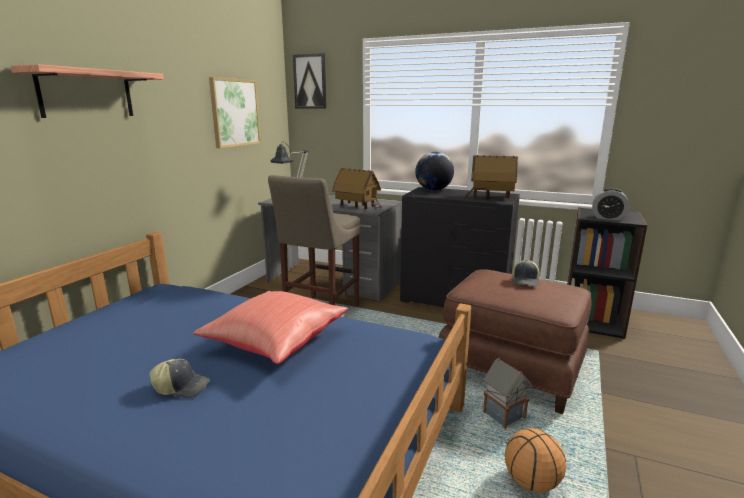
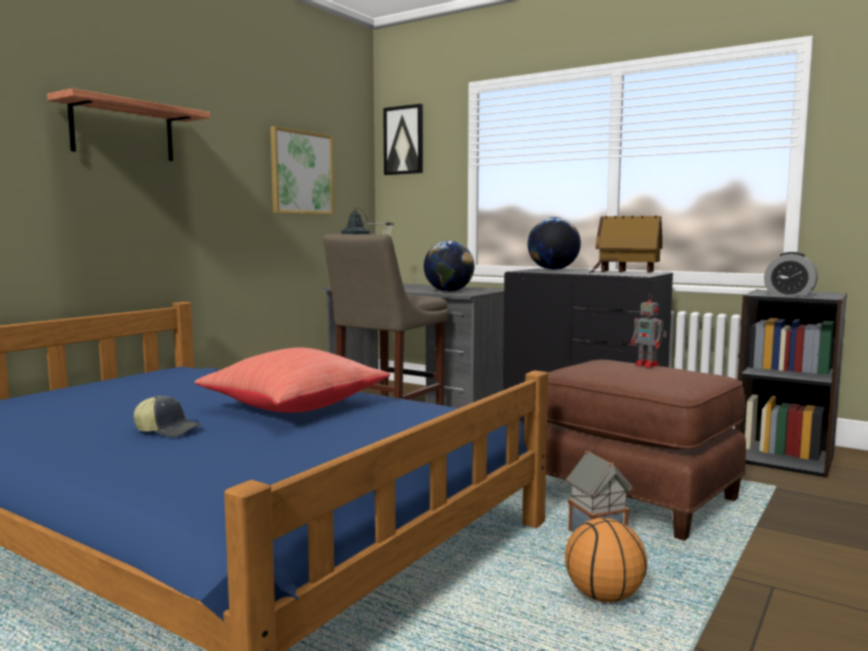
camera: 10 degrees right, 10 degrees down
(357, 206) = (448, 291): toy house -> globe
(525, 281) = (648, 365): cap -> toy robot

